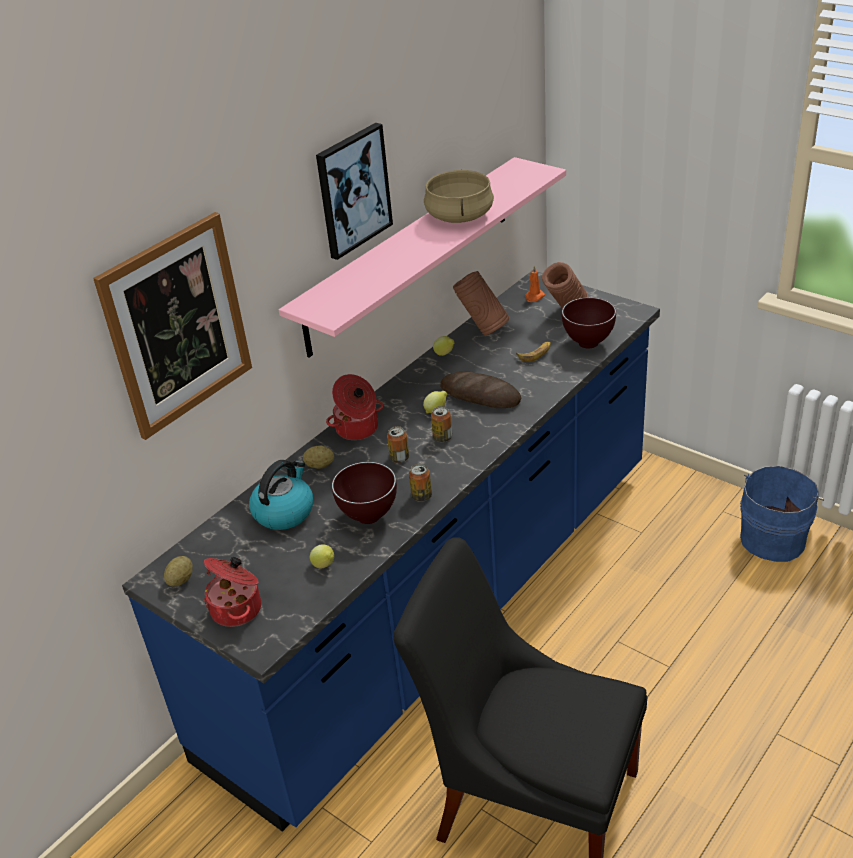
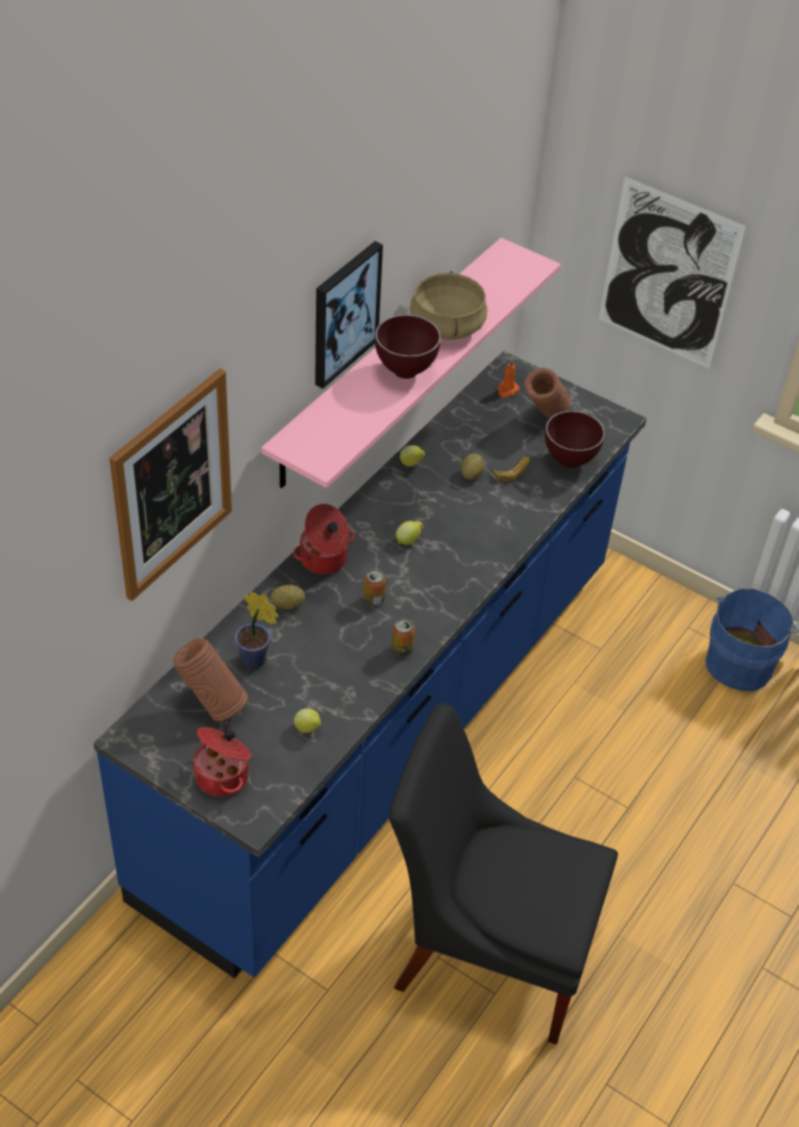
camera: 10 degrees left, 10 degrees up
(181, 580) = (157, 739): potato -> potato (471, 474)
(284, 511) = (256, 661): kettle -> potted plant
(368, 516) = (347, 671): brown bowl -> brown bowl (405, 371)
(442, 437) = (418, 576): can -> none
(480, 395) = (455, 523): bread -> none
(482, 329) = (451, 433): brown vase -> brown vase (212, 705)
(665, 173) = (668, 275): none -> picture

